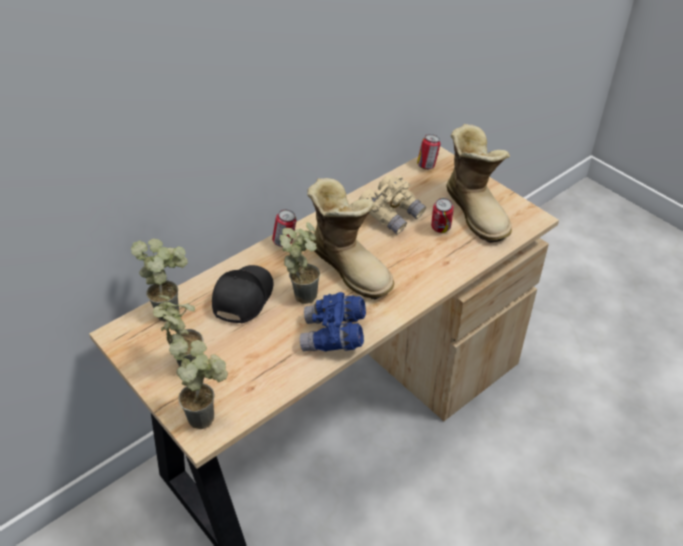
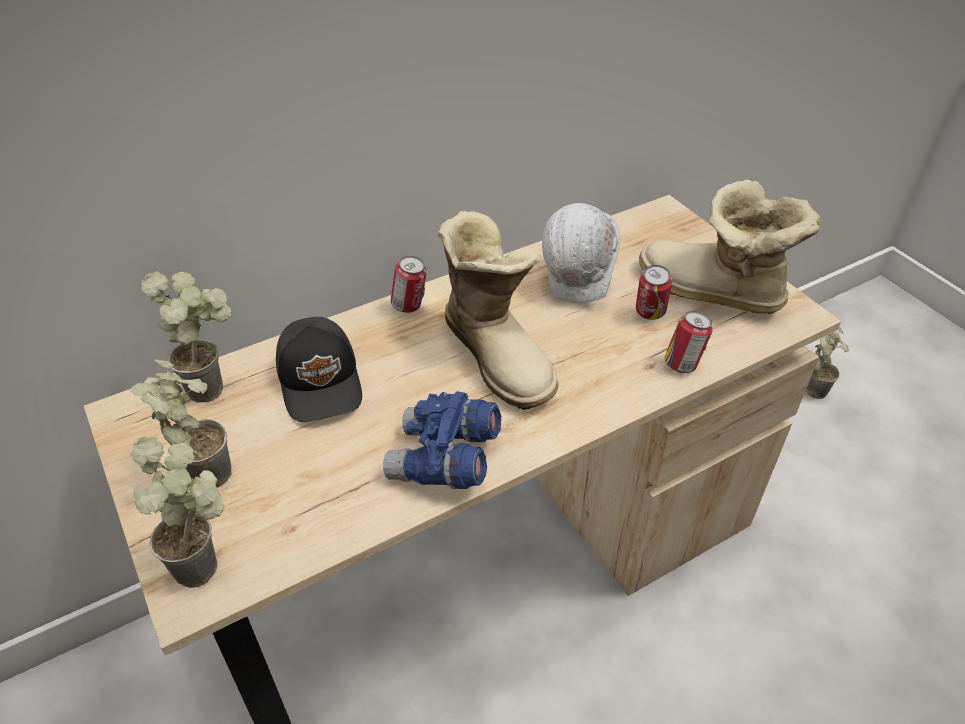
camera: 10 degrees right, 0 degrees up
(242, 298) = (322, 381): black cap -> black cap turned 135 degrees clockwise
(303, 291) = (417, 383): potted plant -> potted plant (813, 387)
(391, 215) = (578, 284): beige binoculars -> white hard hat
(427, 166) = (646, 221): can -> can (682, 365)
(477, 211) = (712, 294): boot -> boot turned 135 degrees clockwise

